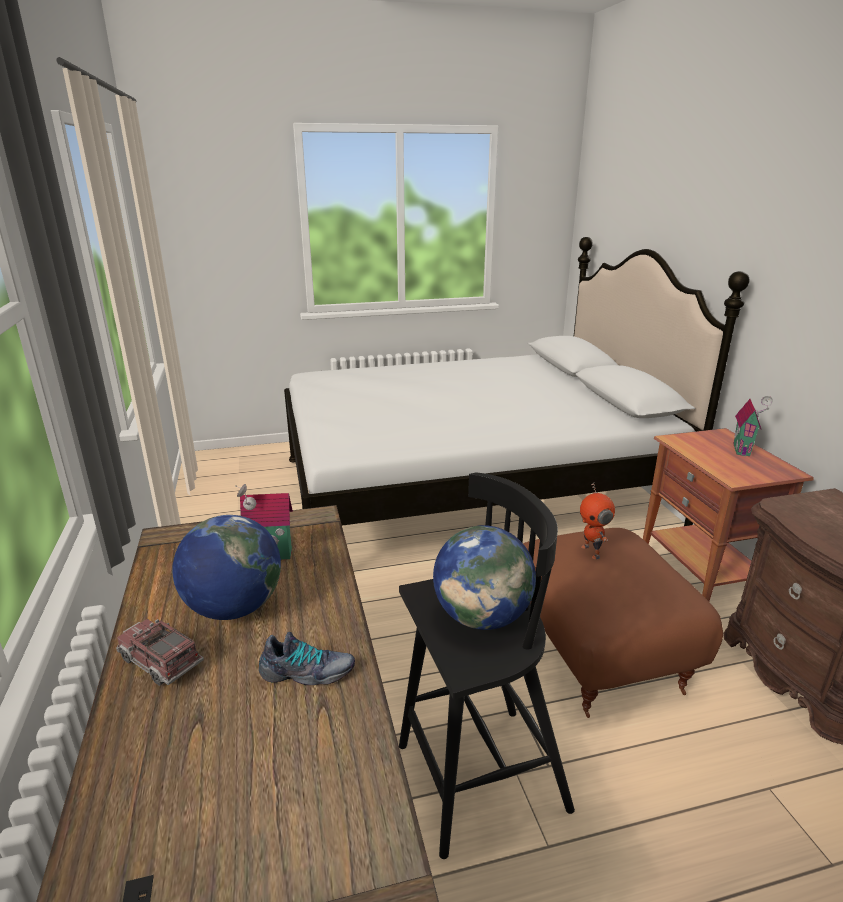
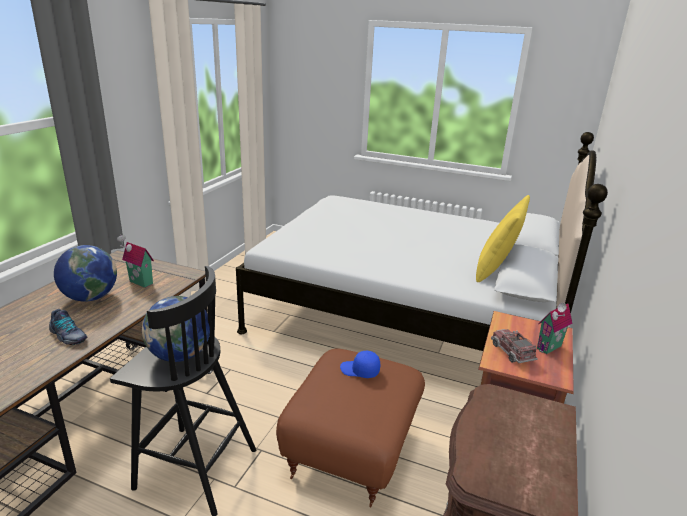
camera: 35 degrees right, 0 degrees up
(160, 661) = (36, 305): toy truck -> toy truck (512, 352)
(588, 400) = (495, 270): none -> yellow pillow
(592, 552) = (359, 371): toy robot -> blue cap

